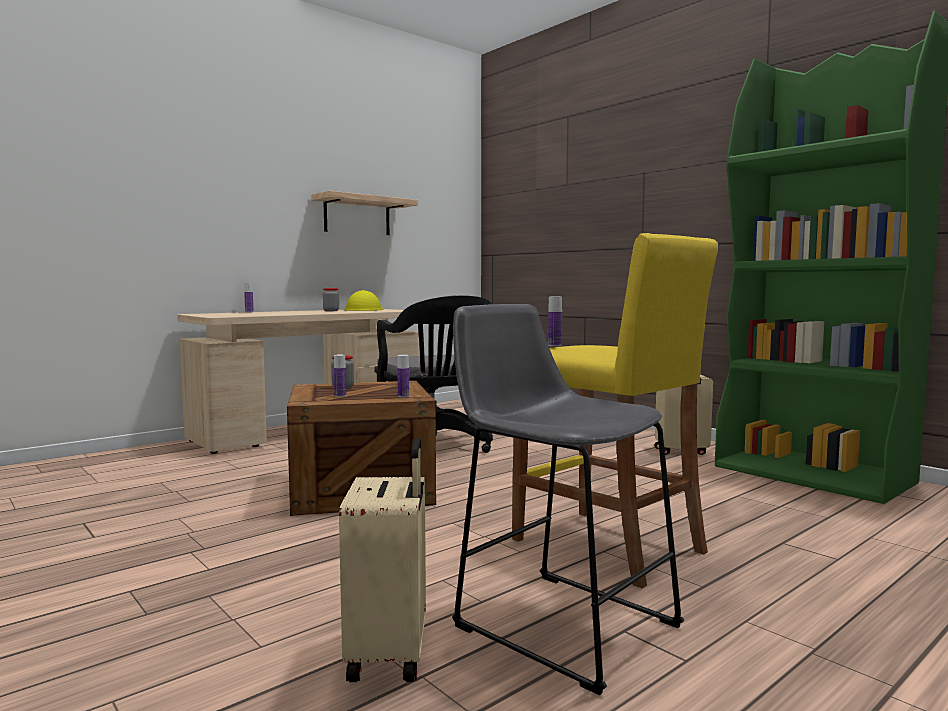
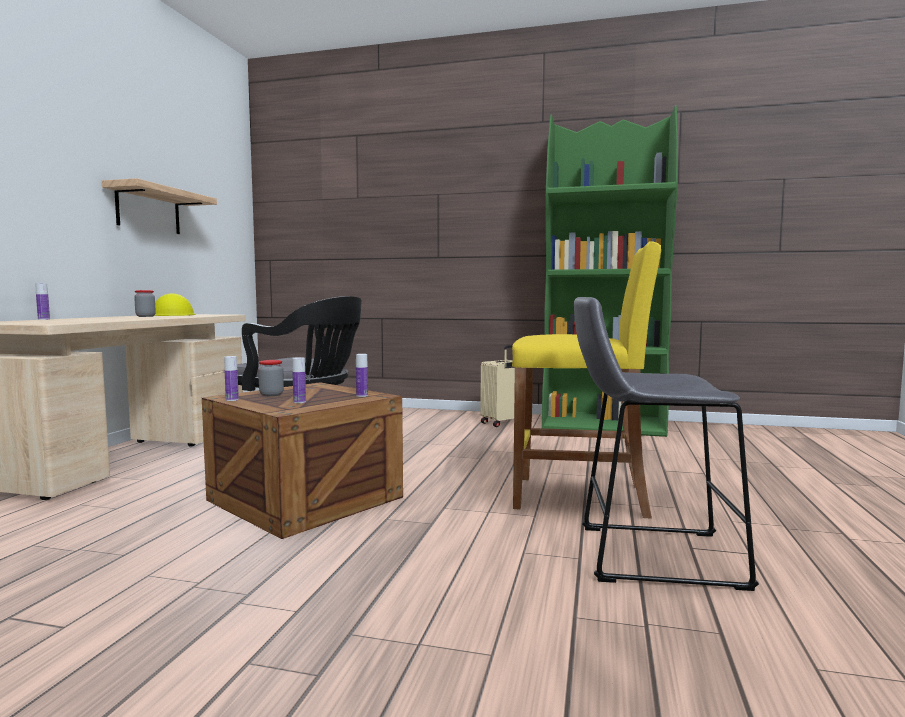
camera: 35 degrees left, 0 degrees up
(390, 654) = (598, 618): beige suitcase -> none
(554, 345) = (532, 335): bottle -> bottle (232, 400)

